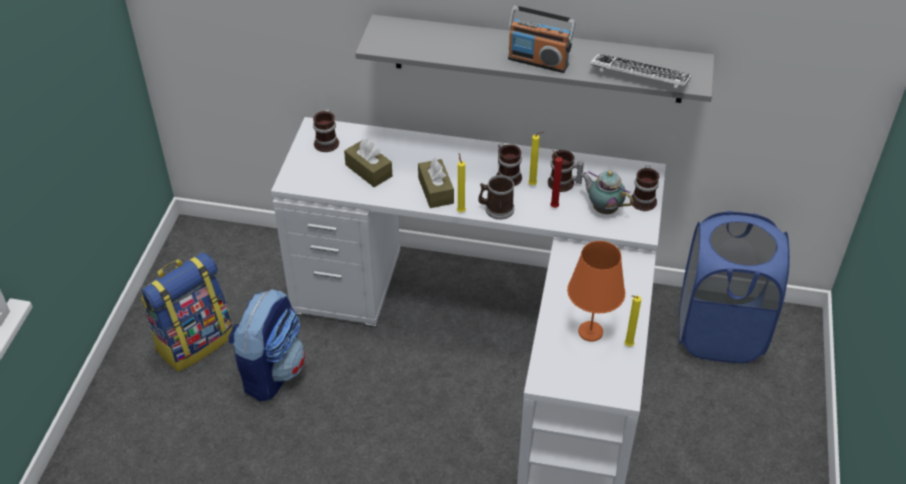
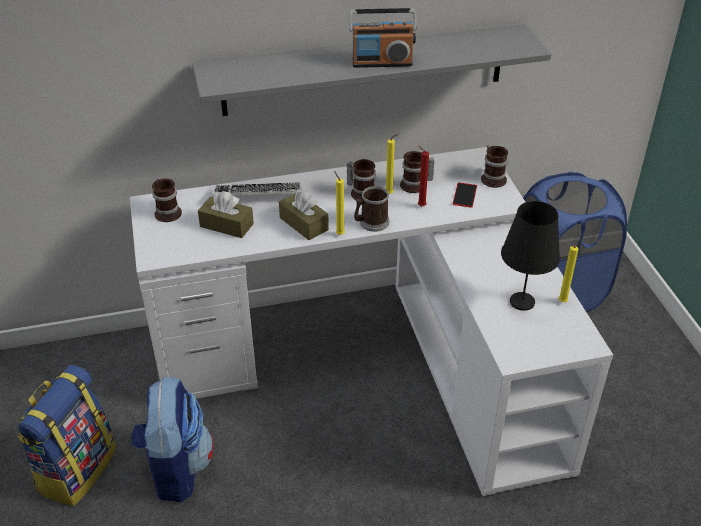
camera: 25 degrees left, 5 degrees down
(590, 331) = (522, 301): orange table lamp -> black table lamp
(603, 208) = (464, 195): teapot -> phone
(639, 76) = (479, 53): keyboard -> keyboard (257, 196)

